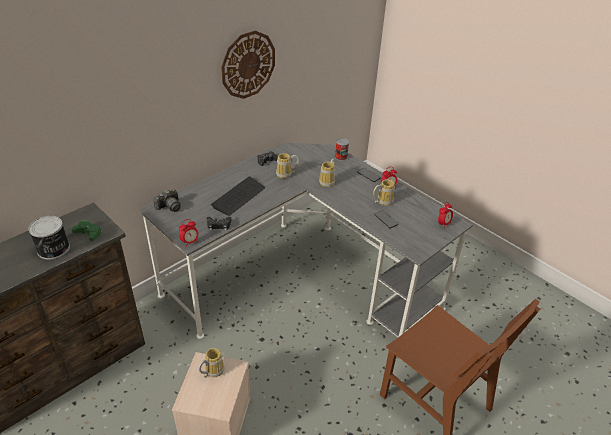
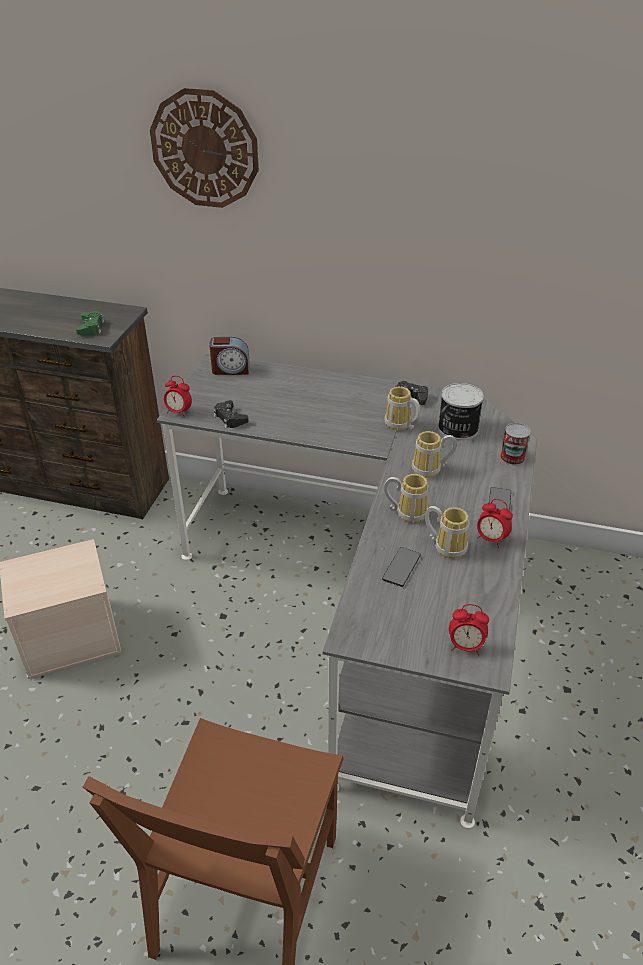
camera: 60 degrees right, 0 degrees up
(53, 249) = (49, 322): can -> can (457, 428)
(169, 206) = (230, 369): camera -> alarm clock
(212, 371) = (72, 566): mug -> mug (407, 512)
(238, 197) = (303, 409): keyboard -> none
(248, 65) = (424, 224): wall clock -> wall clock (205, 149)

